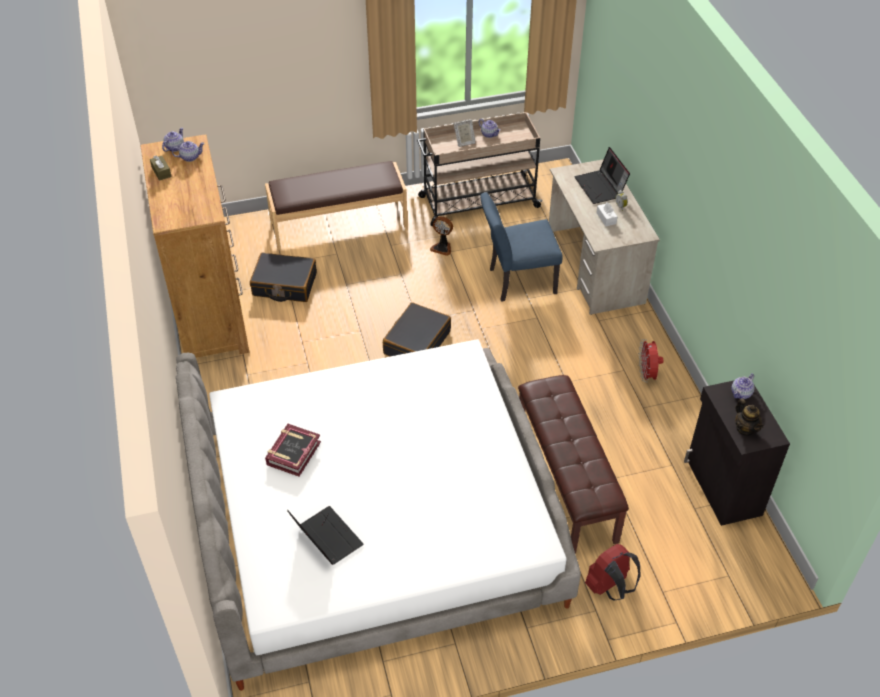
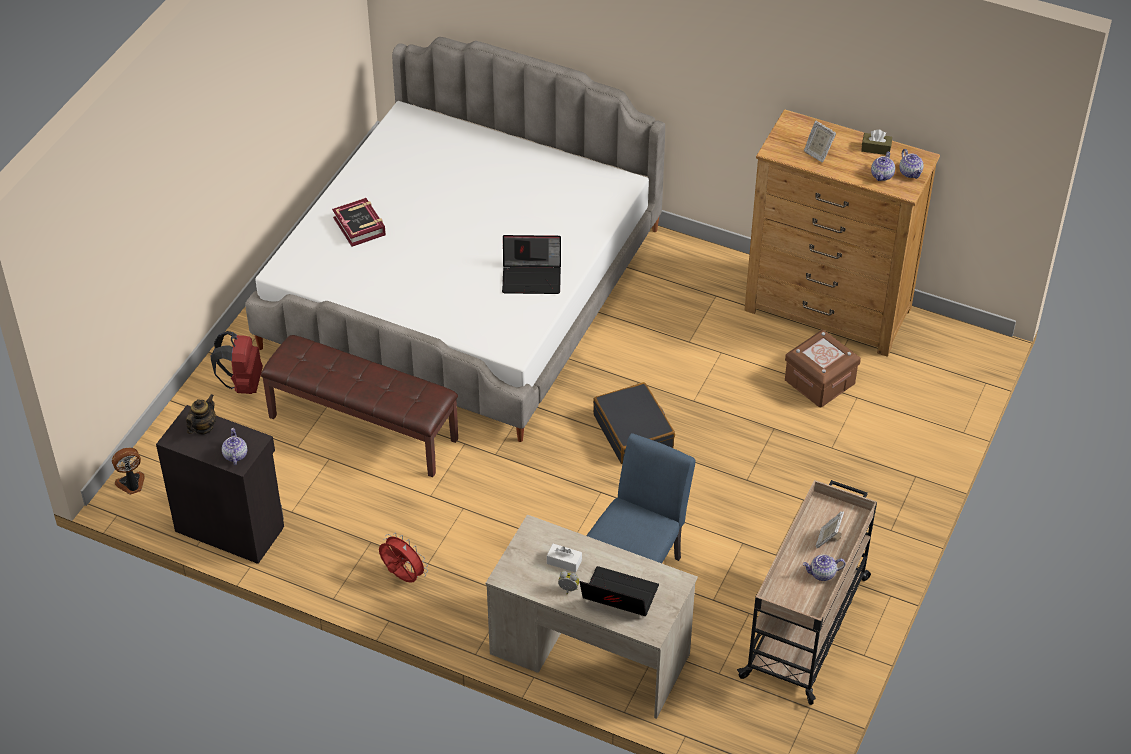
camera: 130 degrees right, 0 degrees up
(193, 194) = (817, 153): none -> picture frame
(284, 285) = (819, 382): black suitcase -> brown storage box
(293, 453) = (527, 191): book -> book (360, 226)
(325, 538) = (427, 168): laptop -> laptop (532, 277)
(338, 223) = (884, 477): brown bench -> none
(442, 247) = (755, 540): fan -> fan (131, 484)
(745, 429) = (203, 427): teapot -> teapot turned 105 degrees clockwise

